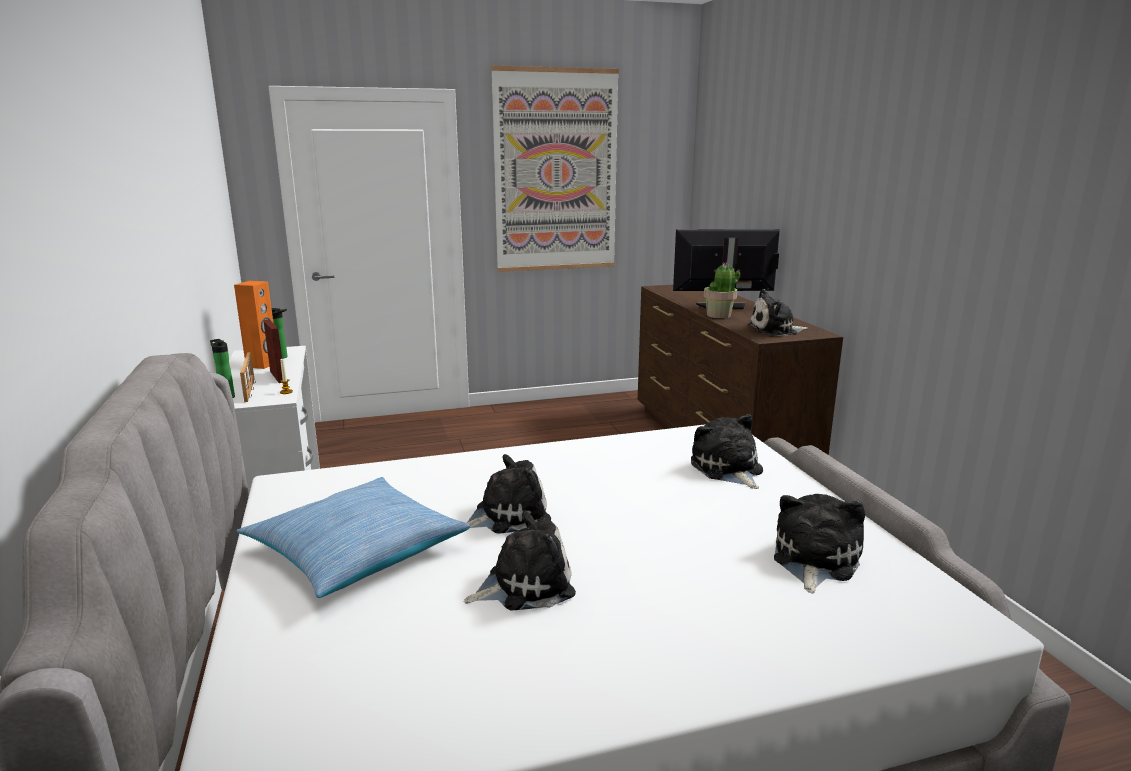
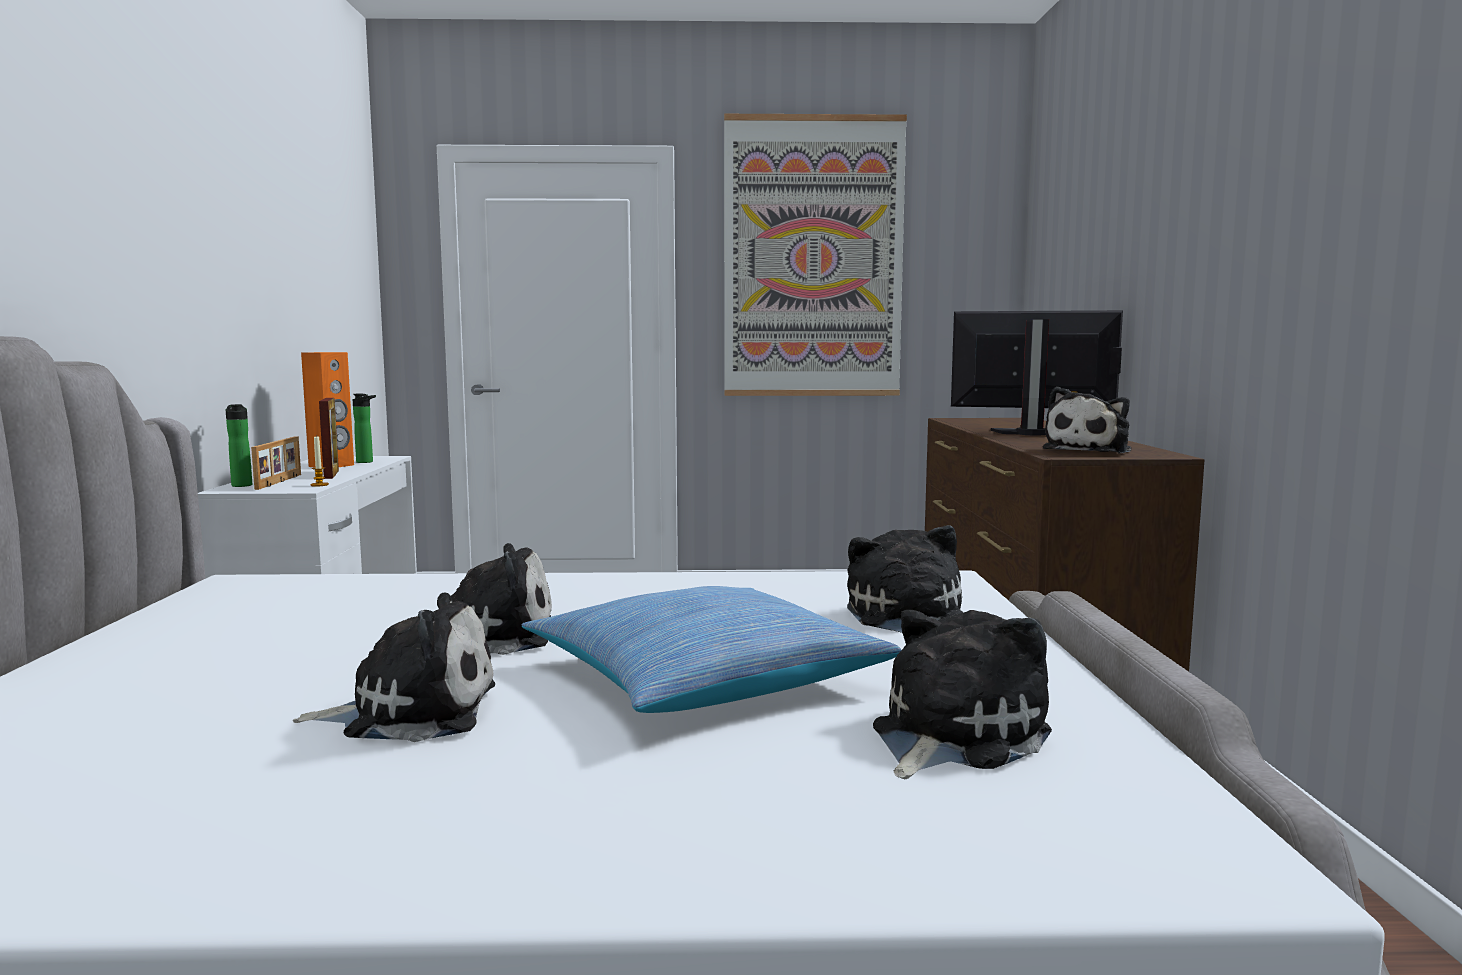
camera: 15 degrees right, 10 degrees down
(357, 550) = (229, 651): pillow -> pillow (704, 677)
(719, 315) = (1013, 438): potted plant -> none
(775, 330) = (1090, 450): plush toy -> plush toy turned 60 degrees counterclockwise

